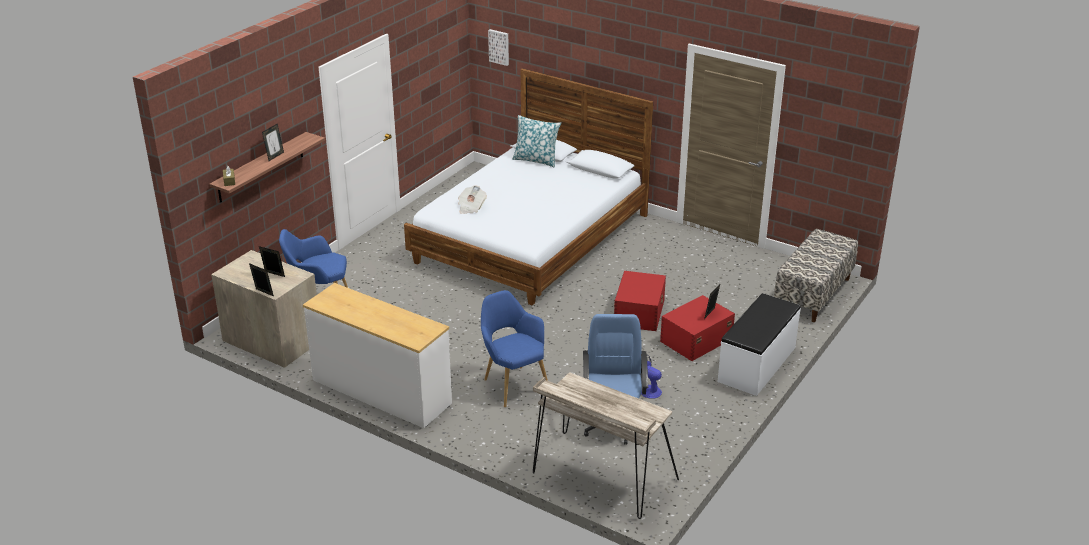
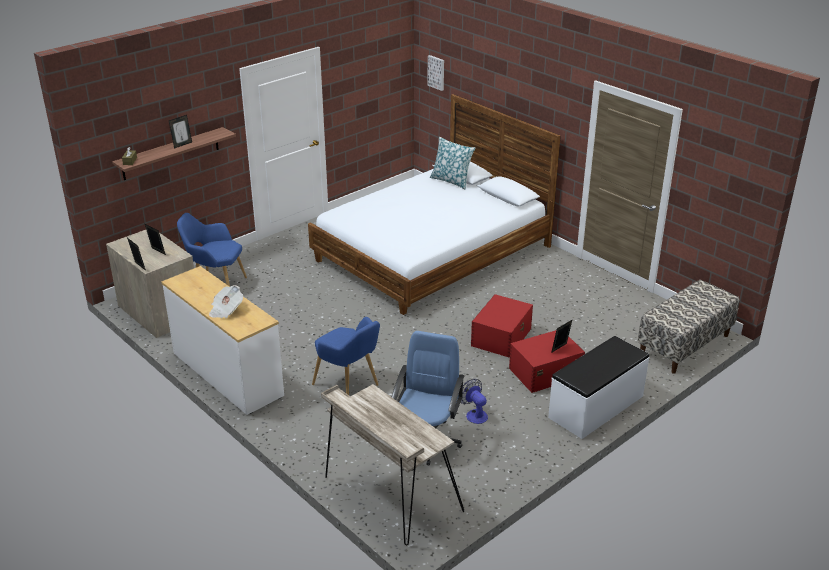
camera: 15 degrees right, 0 degrees up
(471, 207) = (369, 216): newspaper -> newspaper (226, 310)
(513, 383) = (349, 386): blue armchair -> blue armchair turned 150 degrees clockwise

